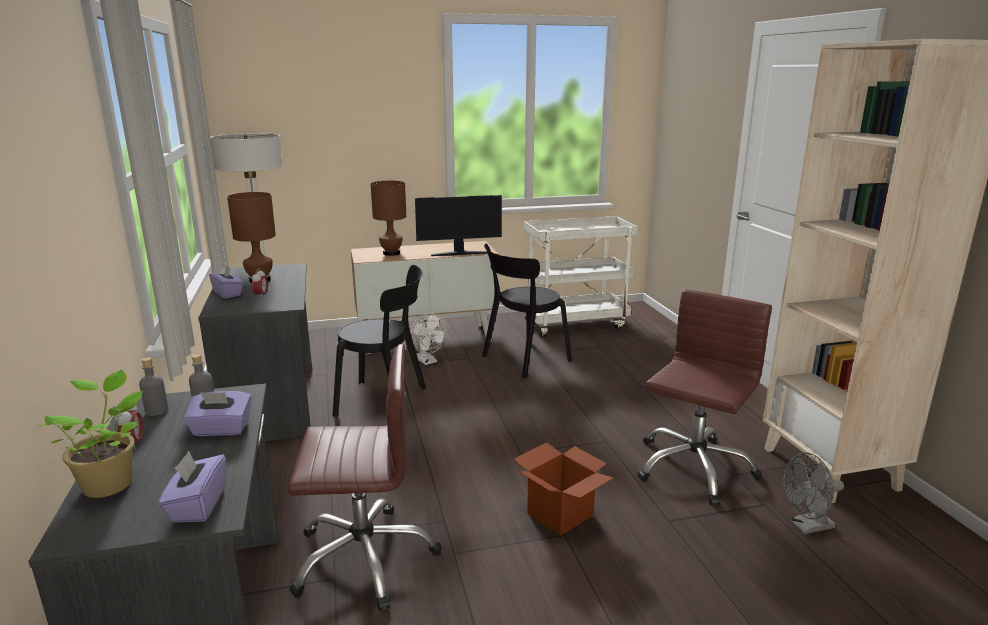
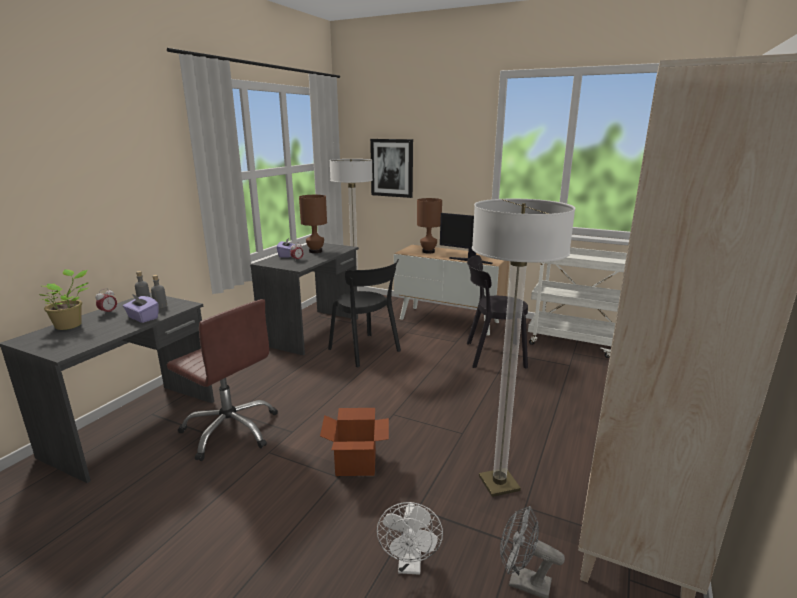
camera: 40 degrees right, 0 degrees up
(197, 505) = (68, 346): purple tissue box -> none
(296, 144) = (392, 168): none -> picture
(427, 361) = (427, 335): white fan -> white fan (410, 564)
(693, 467) = (499, 484): brown office chair -> floor lamp

